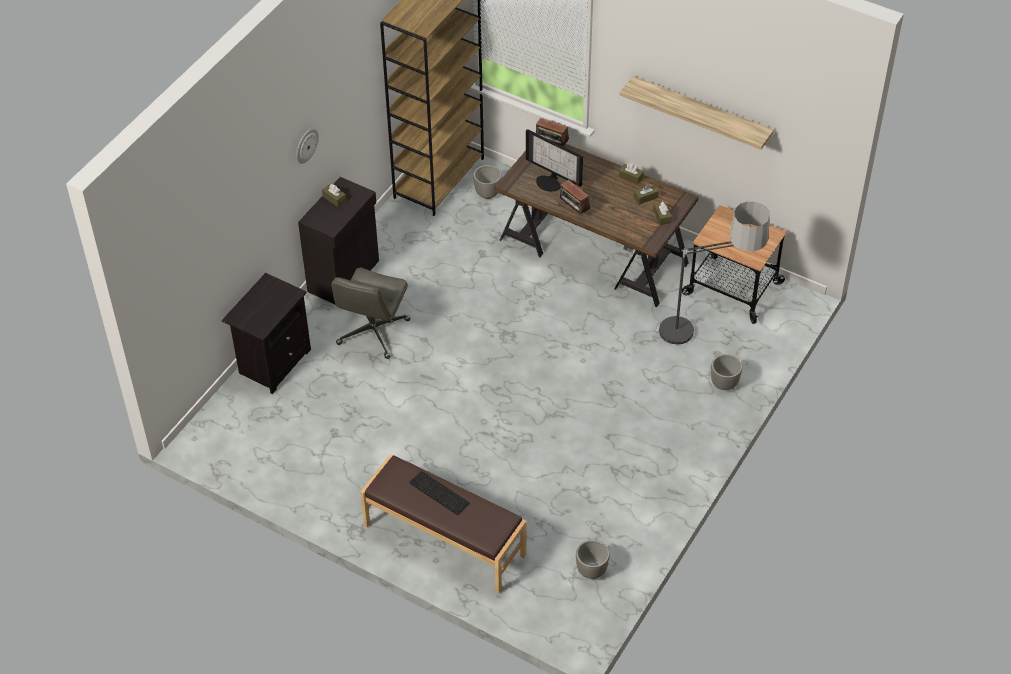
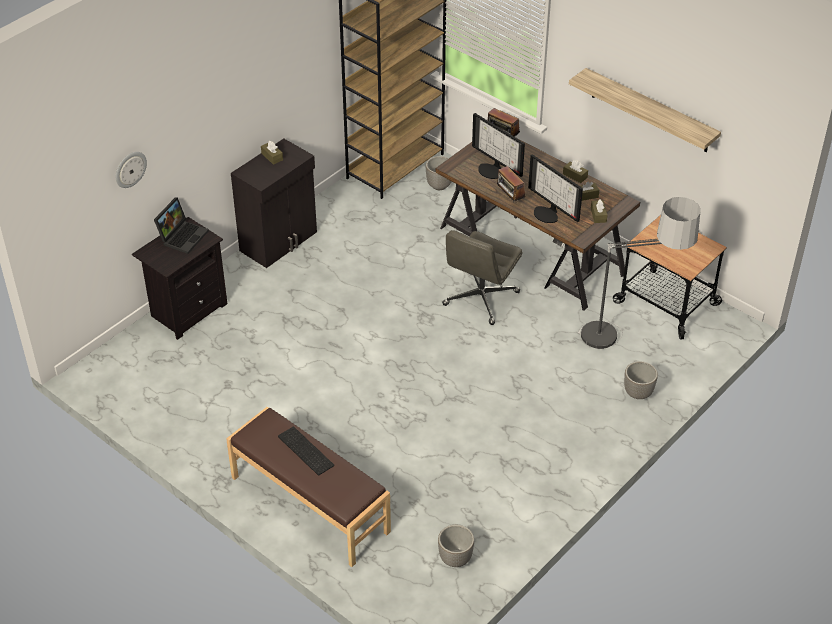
camera: 10 degrees right, 5 degrees down
(266, 294) = (182, 236): none -> laptop
(306, 145) = (244, 93): wall clock -> wall clock (130, 169)
(373, 333) = (292, 296): grey office chair -> grey office chair (481, 299)
(614, 221) = (548, 213): none -> monitor

